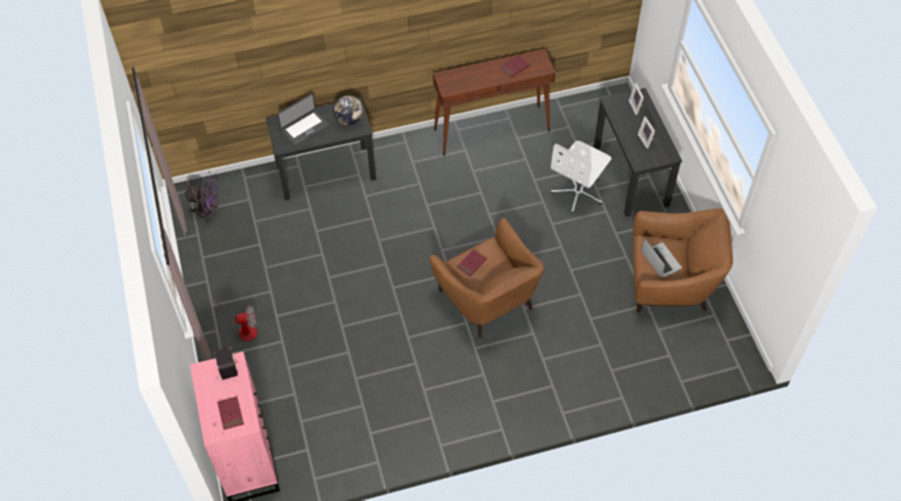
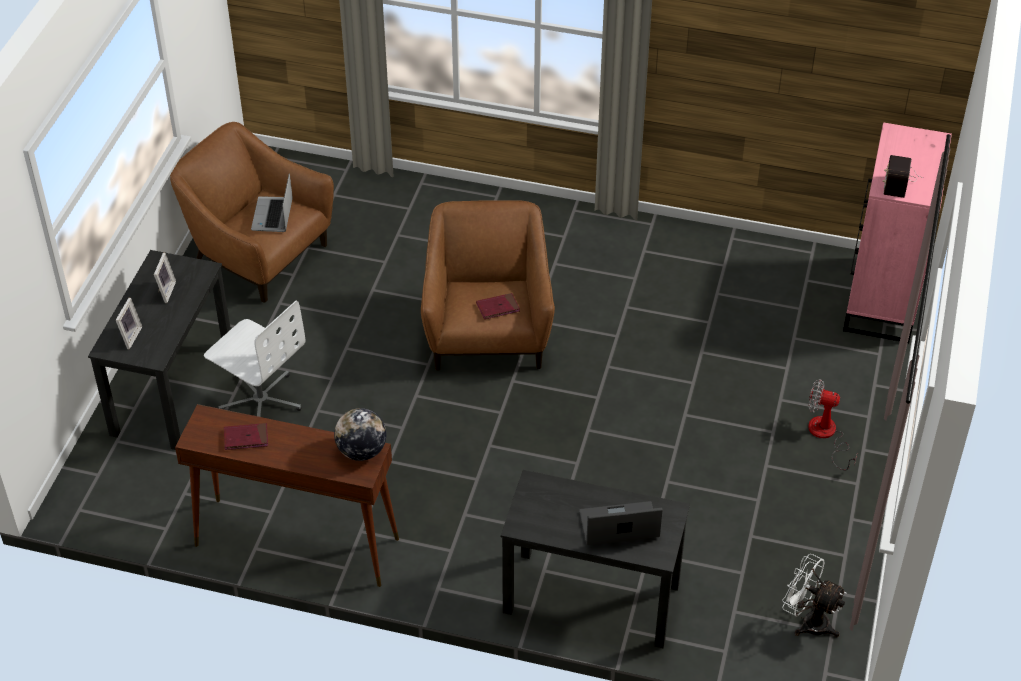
camera: 150 degrees left, 10 degrees down
(208, 212) = (808, 621): purple fan -> white fan
(230, 414) = (910, 146): red book -> none
(349, 120) = (543, 506): globe -> globe (361, 451)
(578, 192) = (261, 400): white office chair -> white office chair turned 60 degrees clockwise

